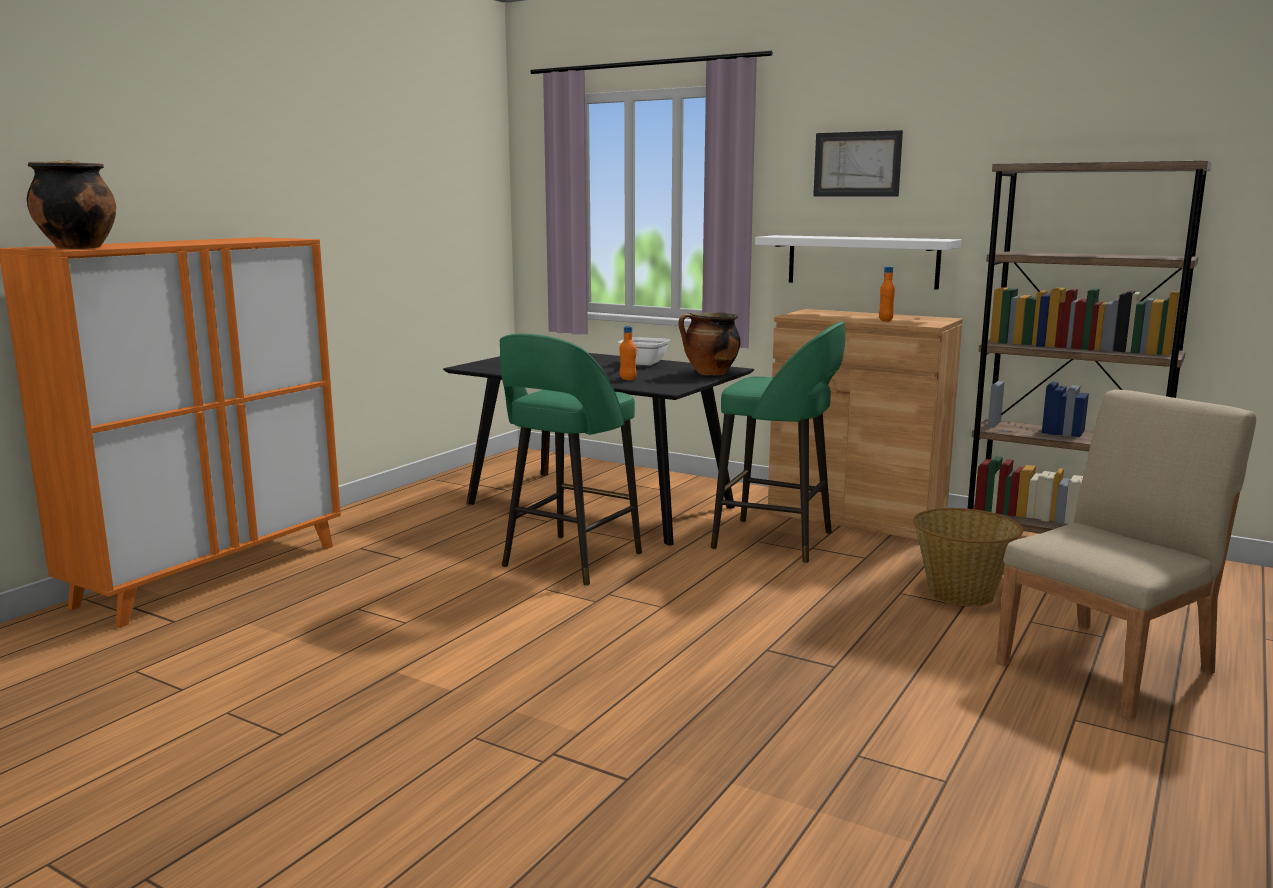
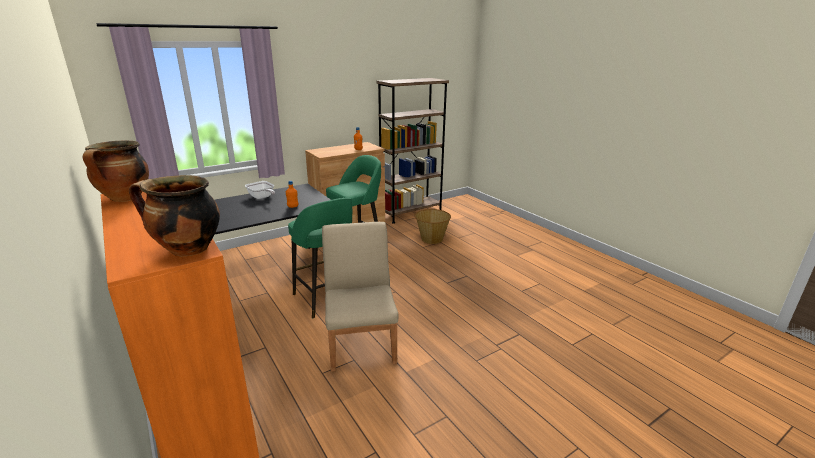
camera: 65 degrees left, 10 degrees up
(710, 374) = (306, 191): cooking pot -> cooking pot (125, 198)
(857, 164) = (318, 81): picture -> none
(862, 261) = (325, 124): white shelf -> none
(1107, 667) = (492, 240): beige chair -> beige chair (361, 343)

